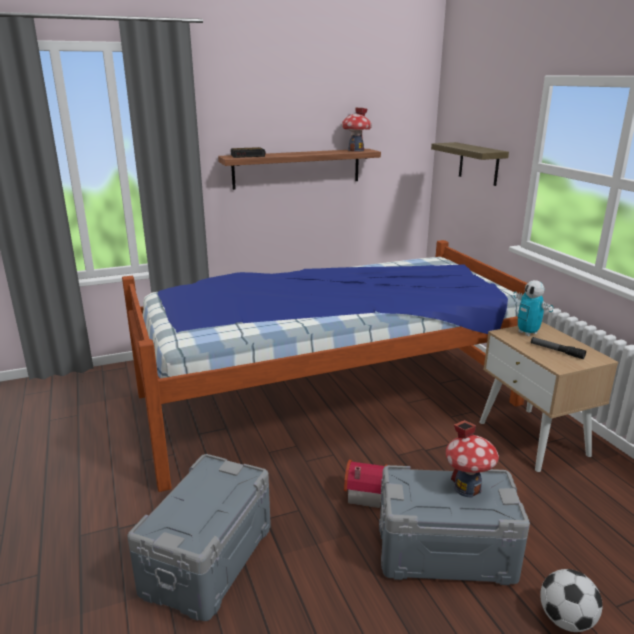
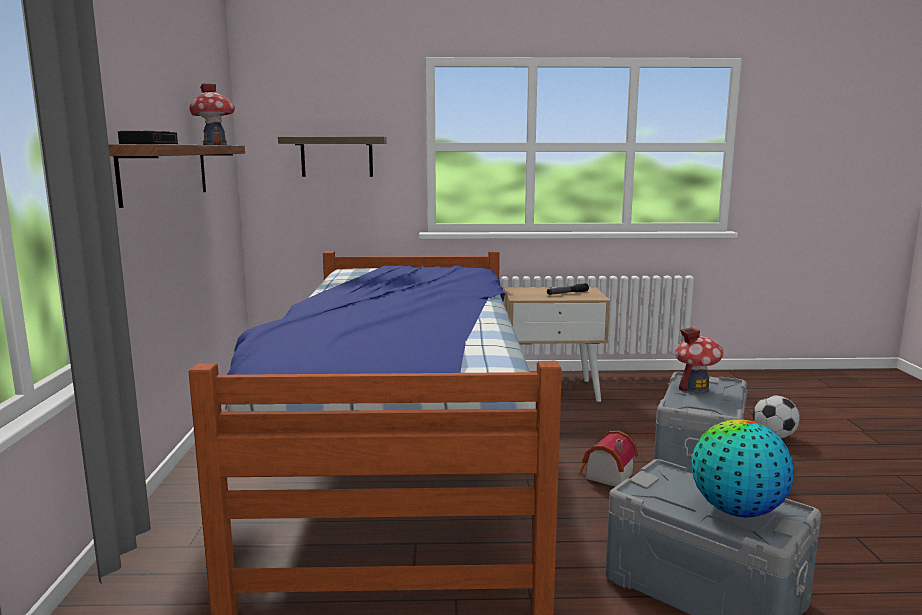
camera: 70 degrees left, 10 degrees down
(192, 514) = (736, 510): none -> globe
(527, 333) = (525, 293): toy robot -> none

